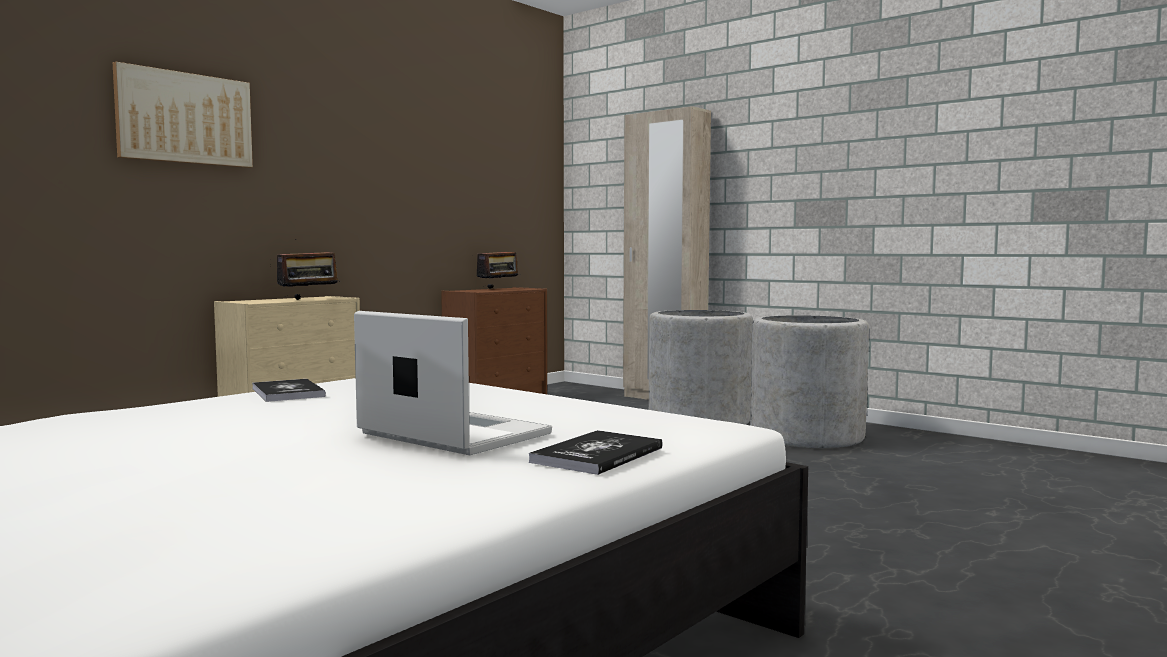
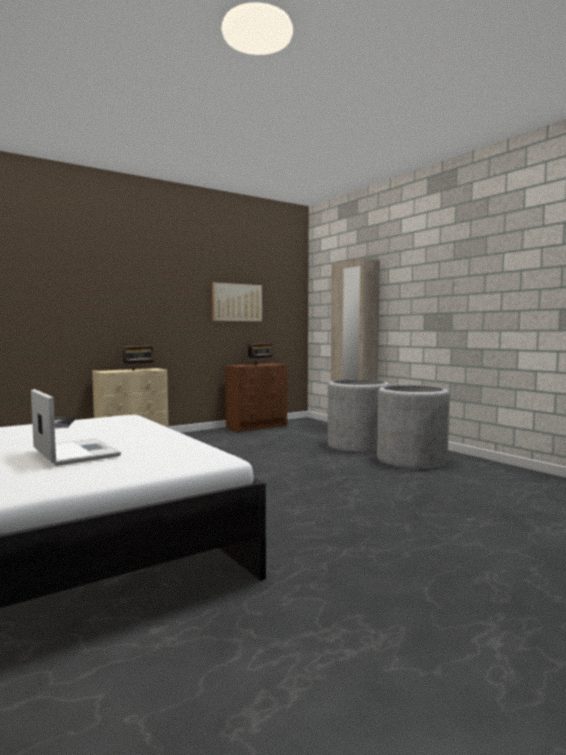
camera: 15 degrees right, 0 degrees up
(184, 118) = (77, 277): picture -> picture (236, 302)
(597, 455) = (113, 470): book -> none

